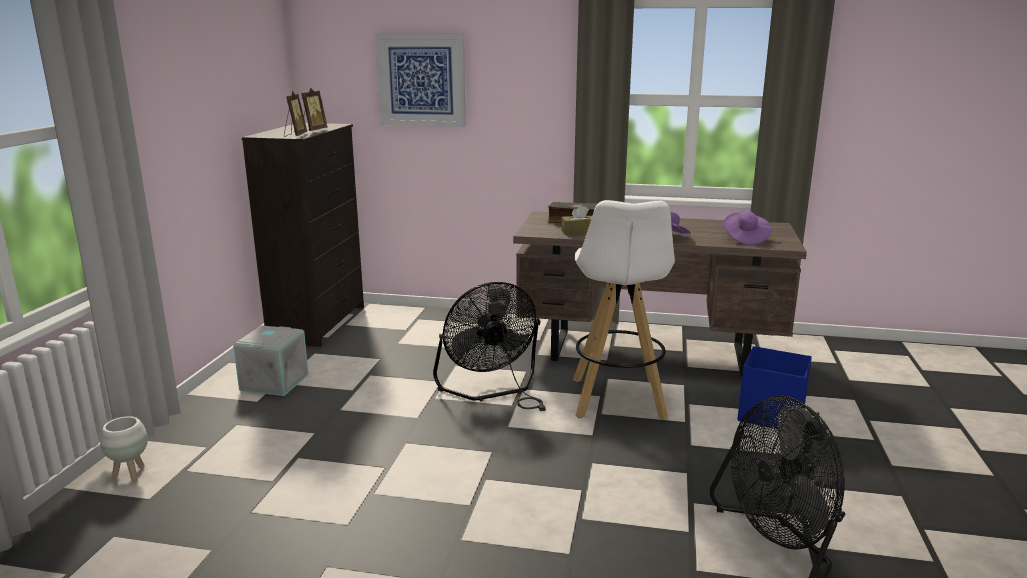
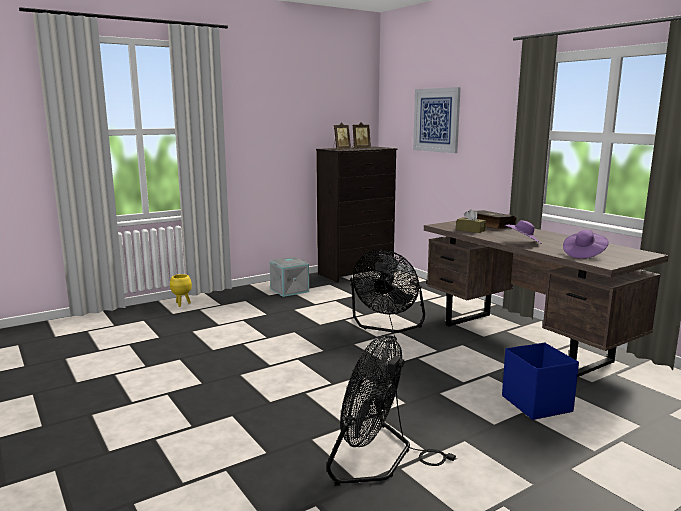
camera: 45 degrees right, 5 degrees down
(130, 474) = (182, 304): white planter -> yellow planter
(617, 400) = (443, 356): white stool -> none

